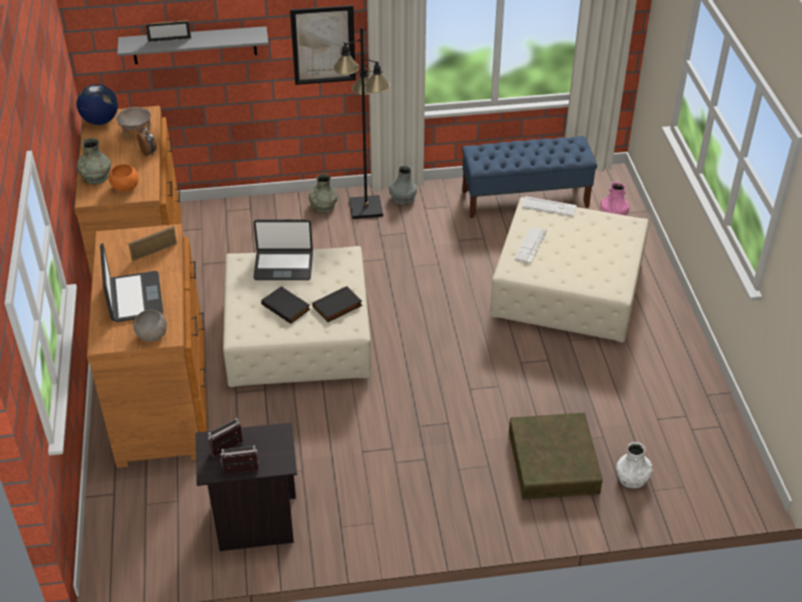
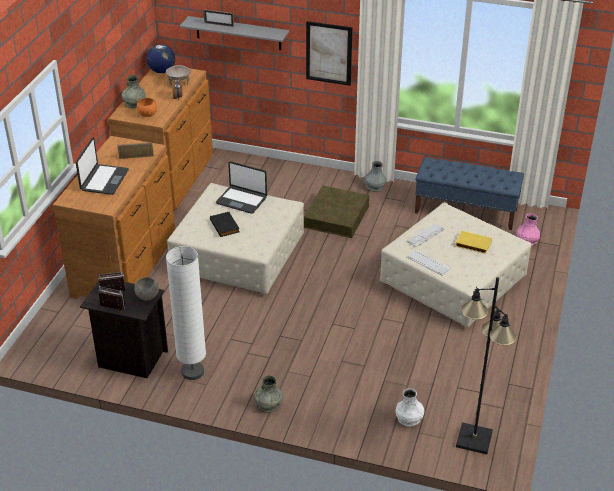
camera: 25 degrees right, 5 degrees down
(152, 335) = (98, 204): grey bowl -> grey bowl (147, 296)
(323, 205) = (314, 176): grey vase -> grey vase (268, 404)
(337, 307) = (259, 236): black book -> none
(345, 512) = (192, 372): none -> white floor lamp
(365, 208) = (343, 186): black floor lamp -> black floor lamp (473, 438)
(549, 207) = (459, 214): keyboard -> keyboard (428, 263)
(553, 462) = (358, 389): brown storage box -> brown storage box (336, 217)
(589, 240) = (472, 244): none -> yellow book

